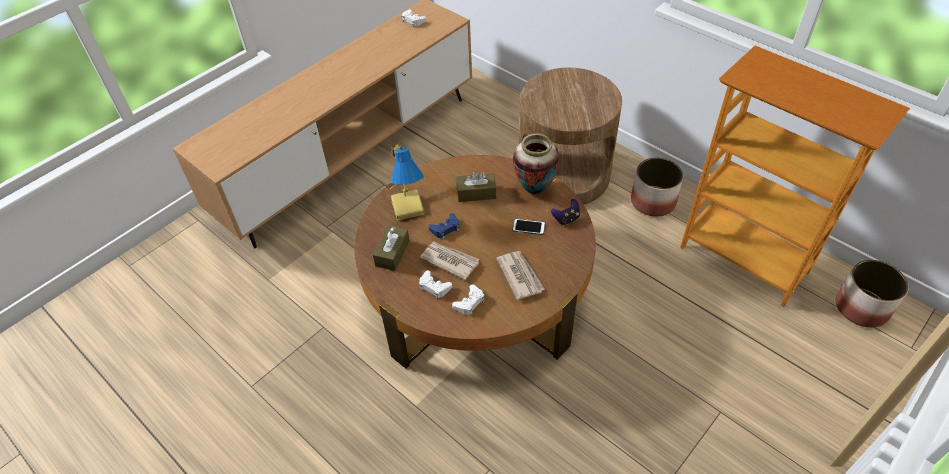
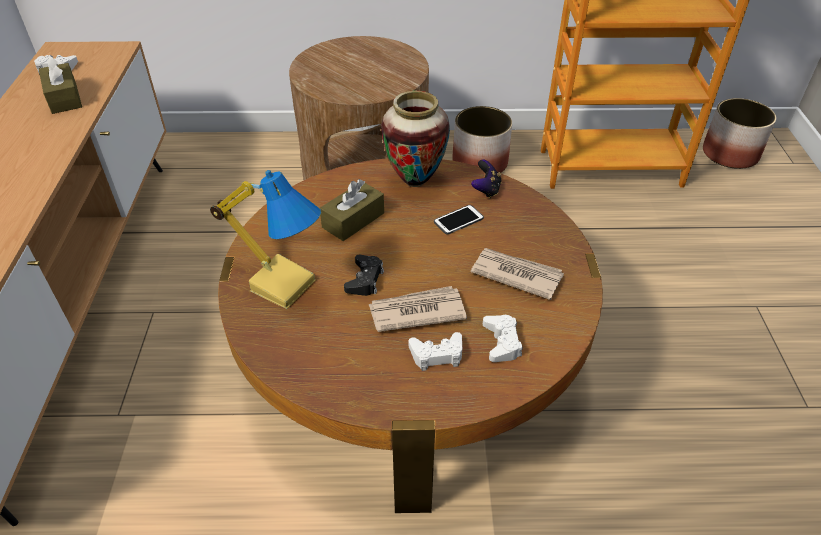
camera: 45 degrees left, 5 degrees down
(392, 253) = (330, 352): brown tissue box -> brown tissue box (64, 98)
(445, 229) = (365, 280): blue game controller -> black game controller

